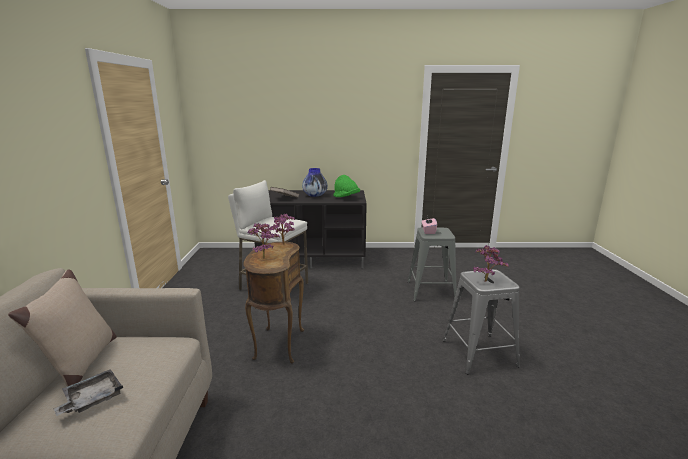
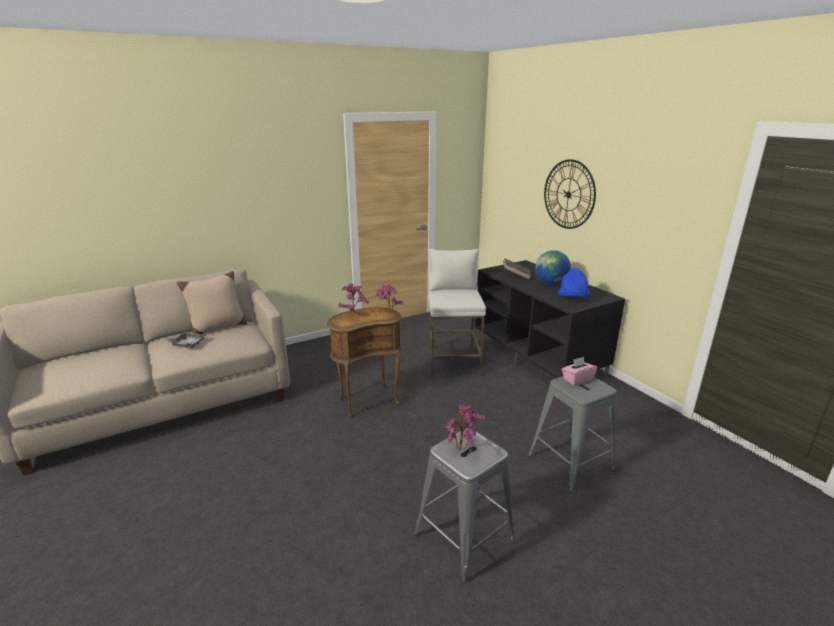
camera: 60 degrees right, 5 degrees up
(296, 127) = (568, 194): none -> wall clock
(315, 195) = (551, 283): vase -> globe
(346, 197) = (572, 299): green hat -> blue hat

